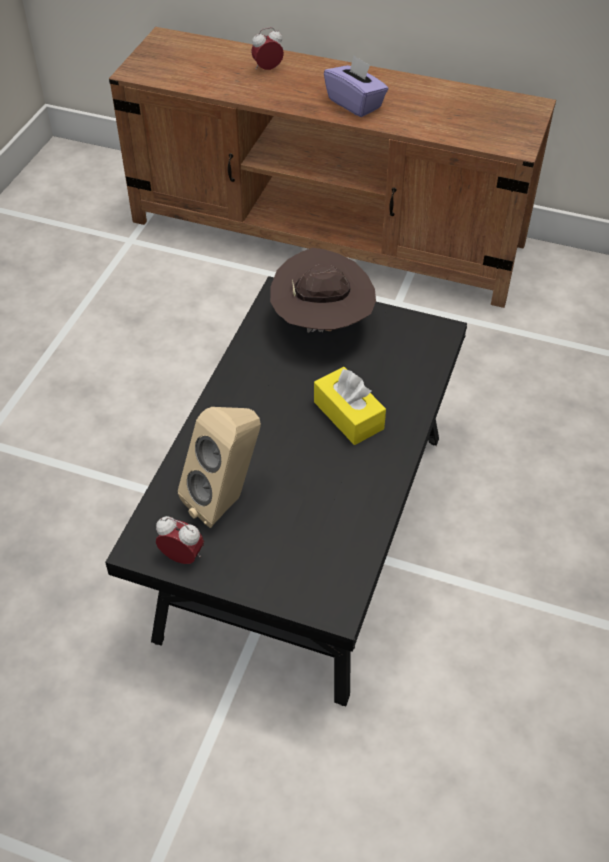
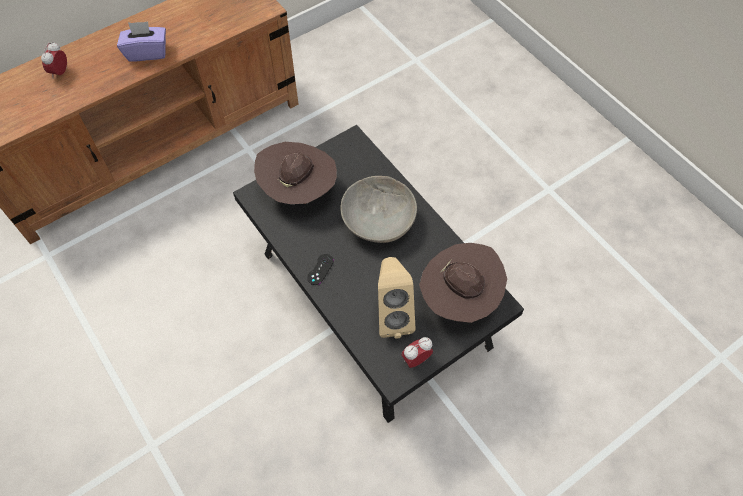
camera: 55 degrees left, 10 degrees up
(233, 400) = (320, 269): none -> black game controller
(308, 557) = (459, 298): none -> brown hat
(348, 415) = (378, 220): yellow tissue box -> grey bowl

